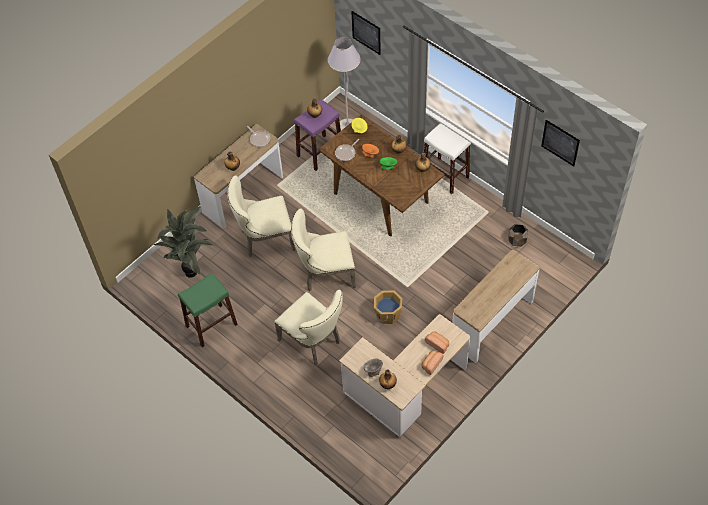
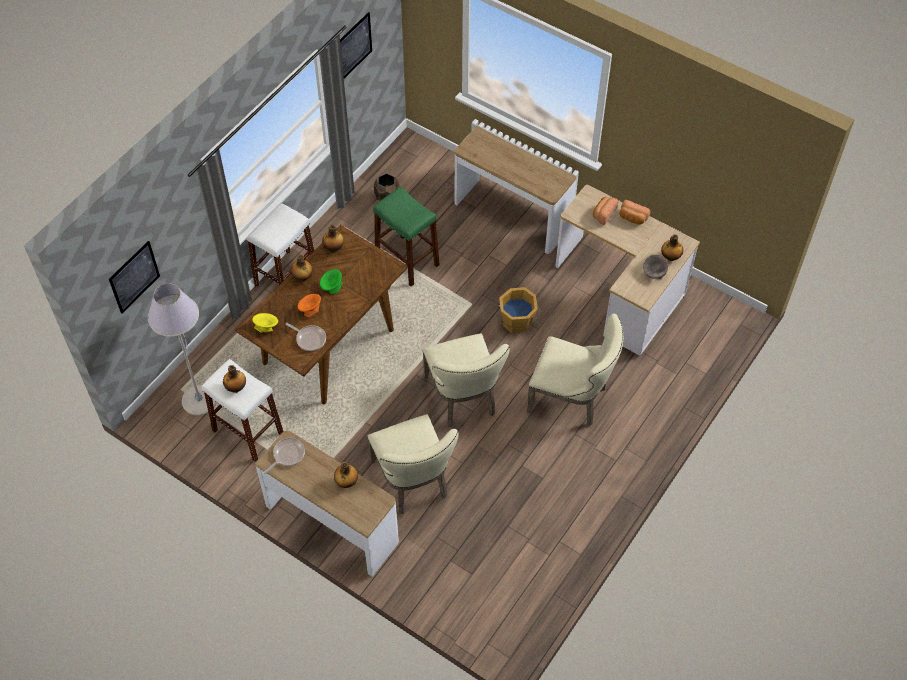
camera: 100 degrees left, 0 degrees up
(193, 273) = (484, 568): potted plant -> none
(211, 325) = (568, 527): green stool -> green stool (407, 260)
(313, 342) = (572, 399): beige chair -> beige chair turned 75 degrees clockwise
(320, 152) = (247, 431): purple stool -> white stool

